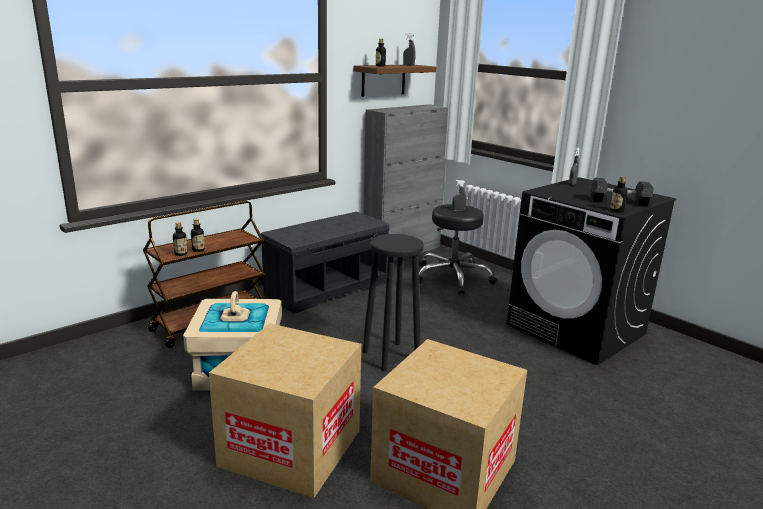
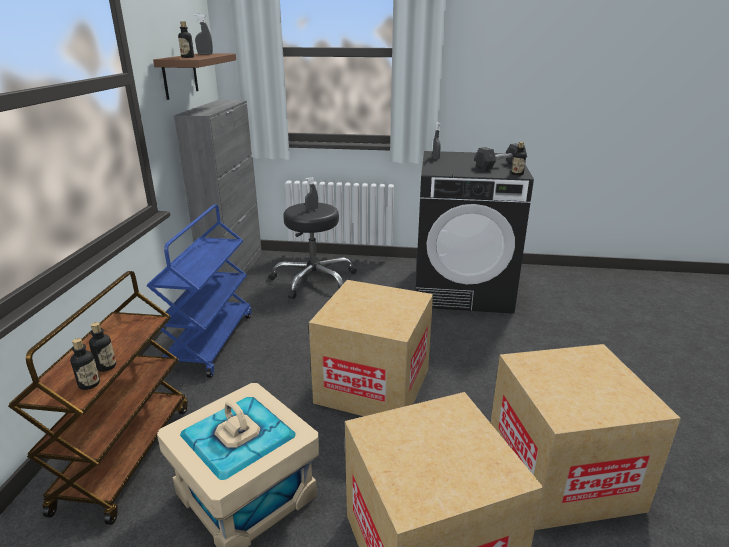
camera: 40 degrees left, 5 degrees up
(327, 288) = (210, 342): grey bench -> blue cart
(391, 356) = (373, 385): black stool -> cardboard box

